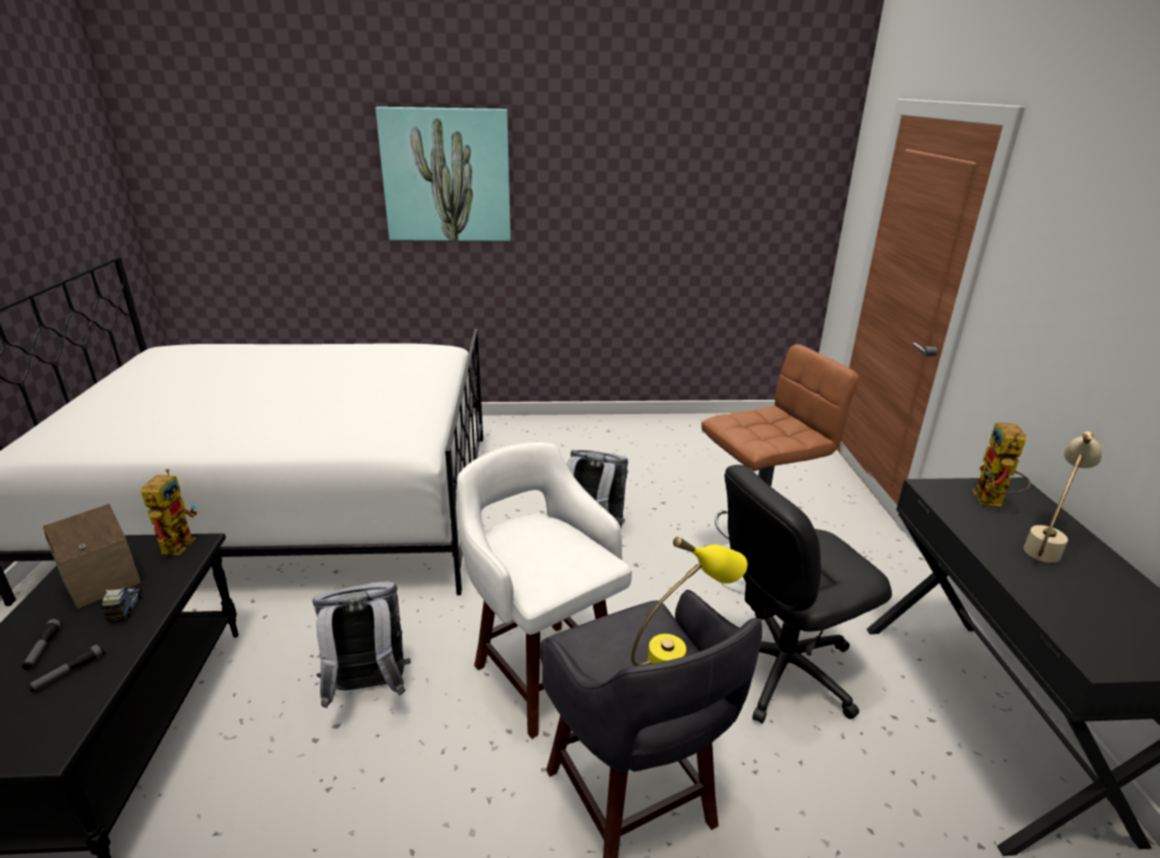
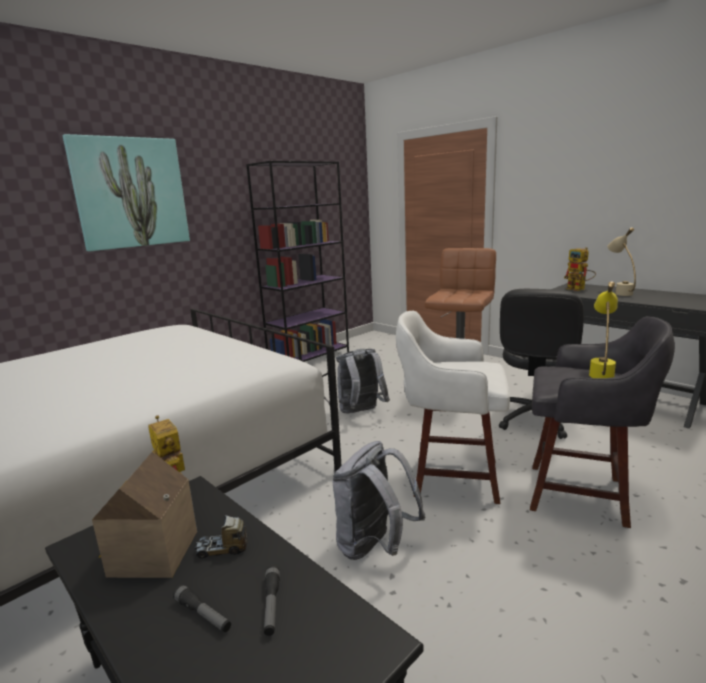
camera: 40 degrees left, 10 degrees down
(125, 608) = (222, 549): toy truck -> toy truck turned 45 degrees counterclockwise
(658, 425) = (309, 358): none -> purple bookcase

